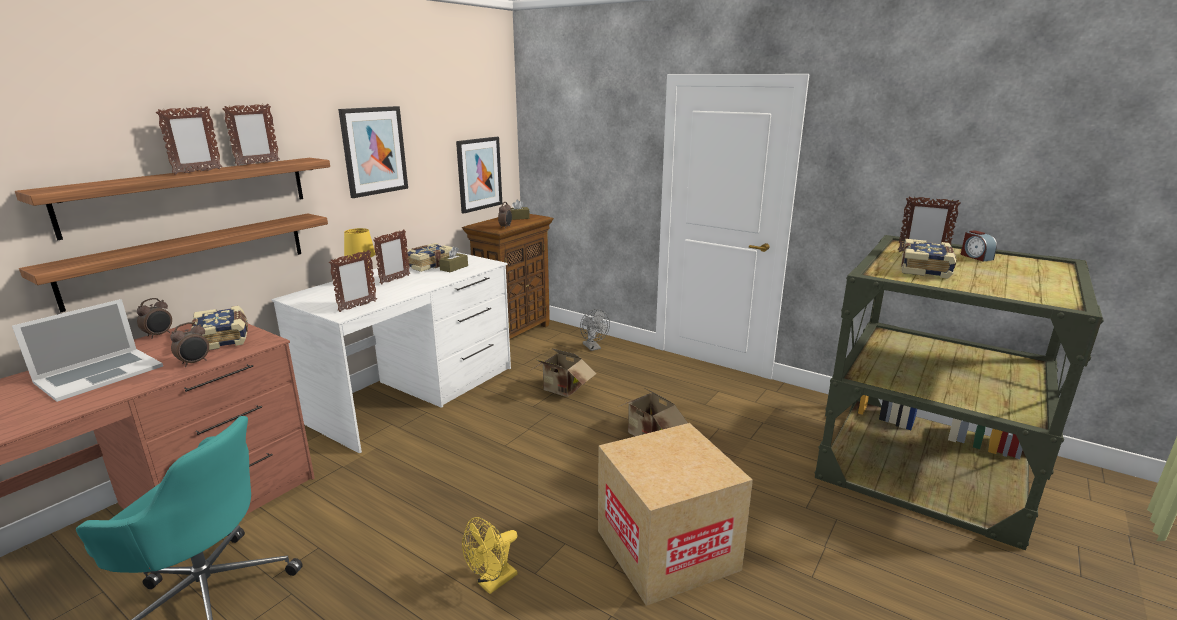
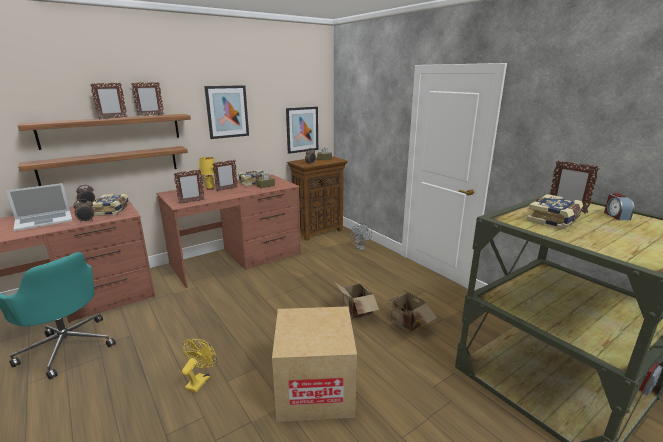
camera: 20 degrees right, 0 degrees up
(413, 393) = (237, 258): white desk -> brown desk
(492, 583) = (200, 380): yellow fan -> yellow fan turned 135 degrees clockwise
(562, 390) = (321, 272): cardboard box -> cardboard box (406, 325)

